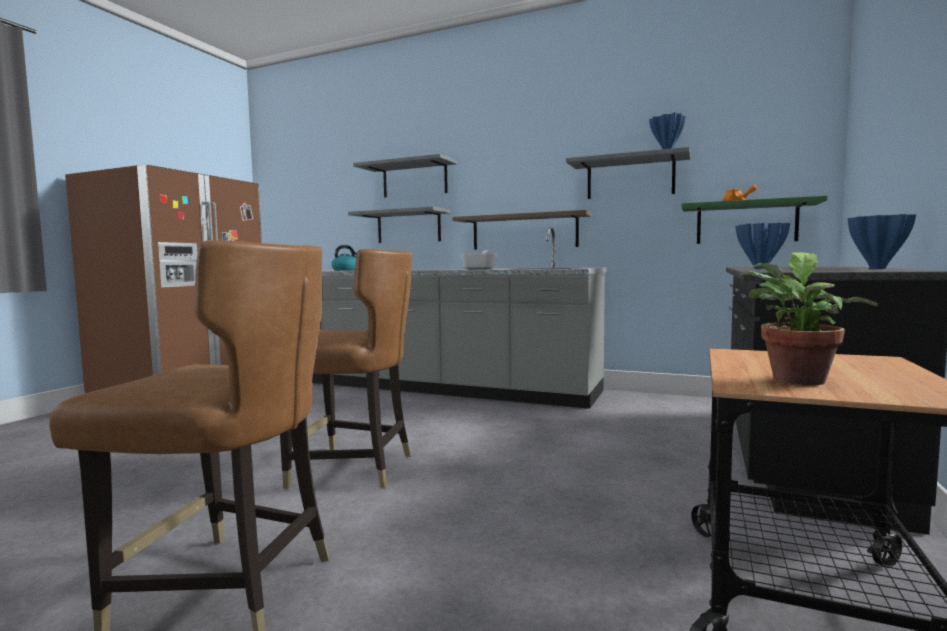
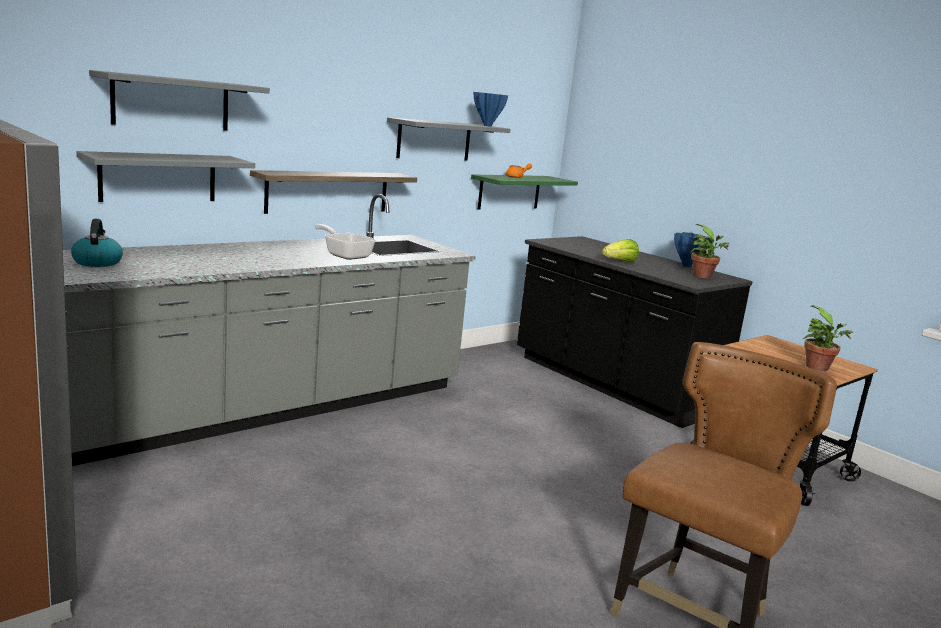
camera: 65 degrees left, 10 degrees up
(351, 469) = (495, 524): brown chair -> none
(760, 268) = (620, 262): blue vase -> lettuce
(842, 270) = (704, 276): none -> potted plant

